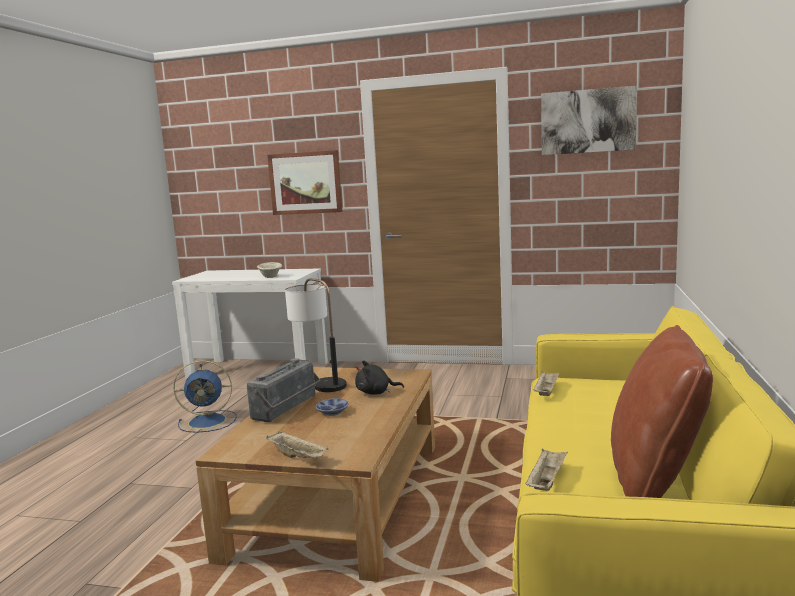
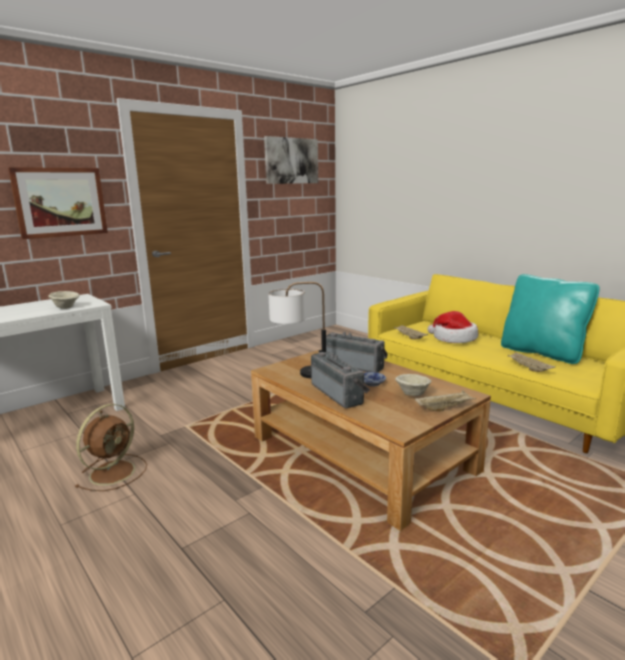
camera: 55 degrees left, 5 degrees up
(209, 421) = (114, 471): blue fan -> brown fan
(321, 435) = (412, 394): none -> beige bowl
(376, 392) = (355, 365): black plush toy -> radio
(593, 412) = (453, 338): none -> hat
(656, 479) = (542, 352): brown pillow -> turquoise pillow

